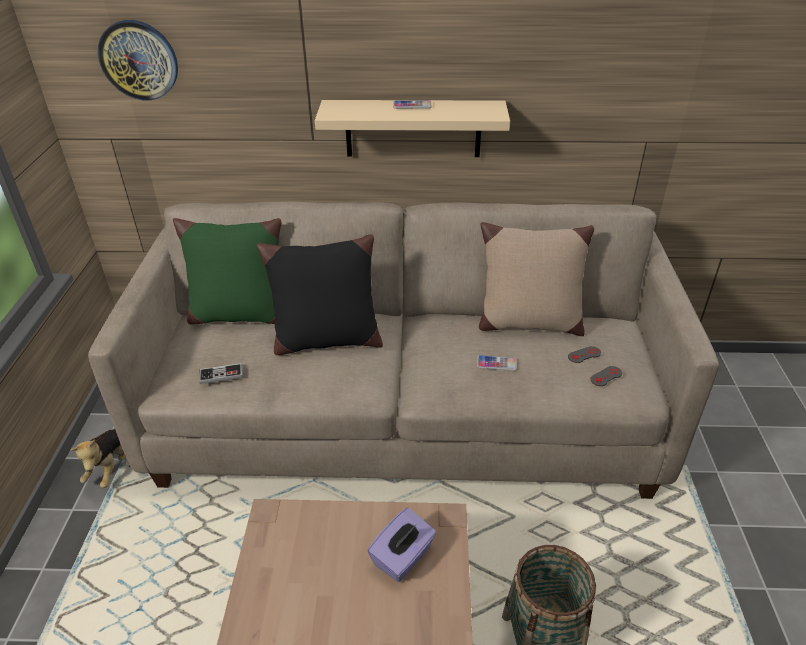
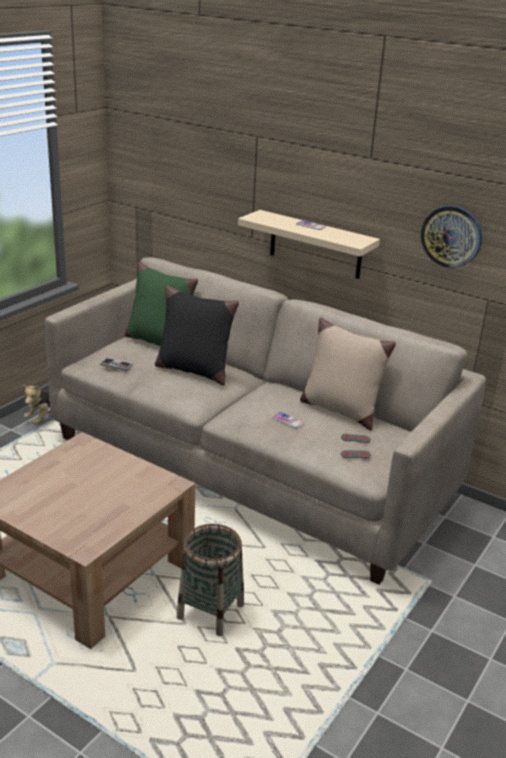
camera: 30 degrees right, 10 degrees down
(139, 60) = (160, 159): wall clock -> wall clock (451, 236)
(403, 557) = (131, 487): purple tissue box -> none

